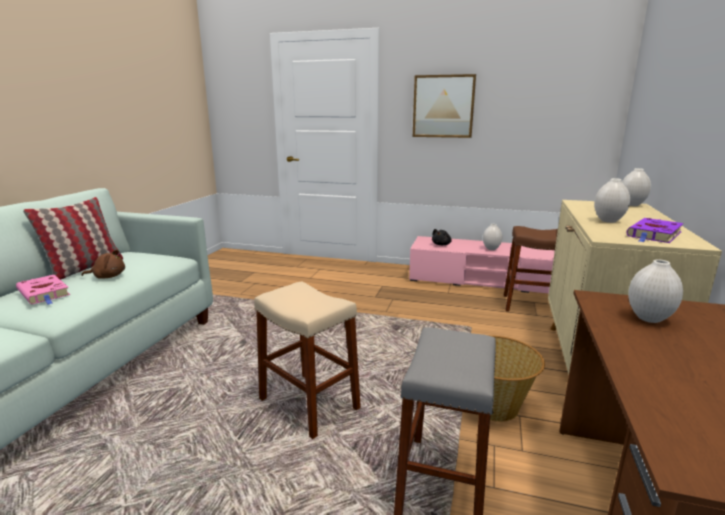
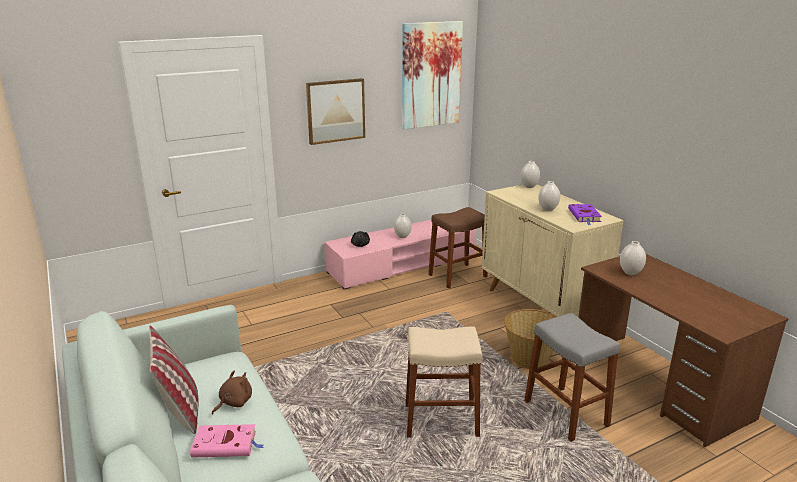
camera: 45 degrees left, 5 degrees up
(565, 76) = (431, 75): none -> picture

